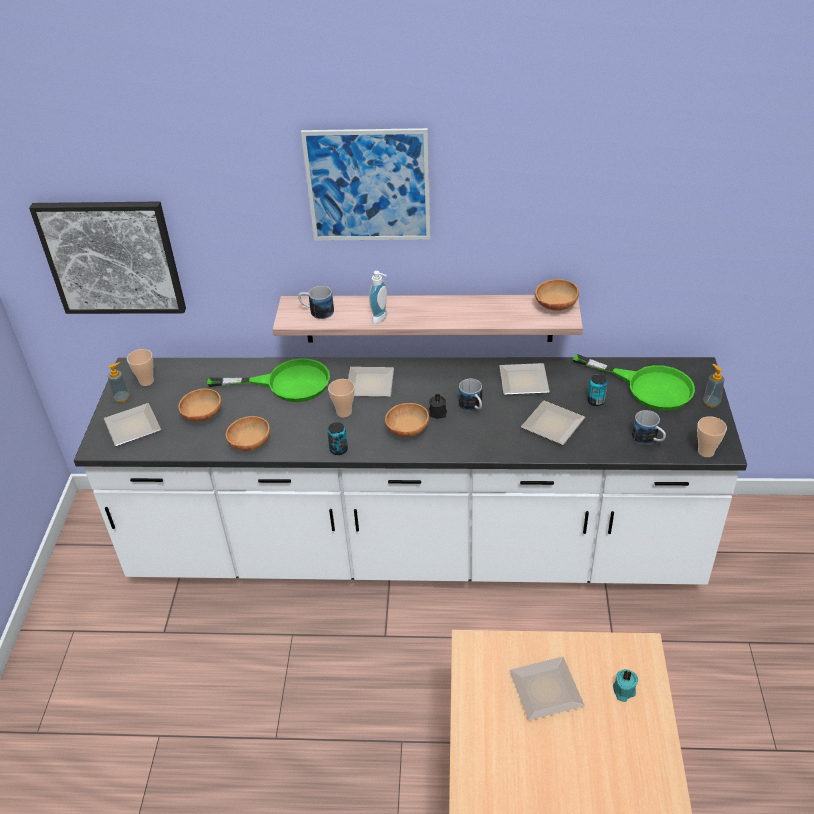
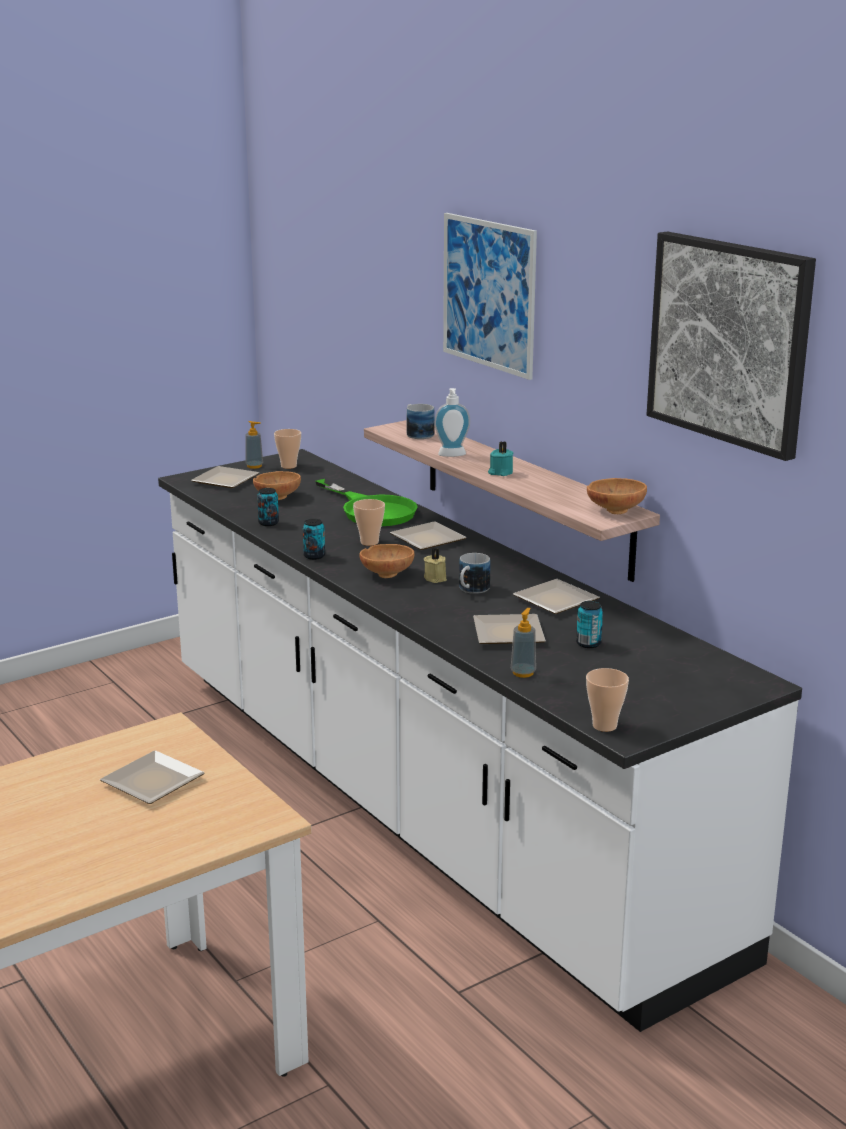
camera: 50 degrees right, 20 degrees down
(112, 257) = (318, 329): picture -> picture (729, 342)
(249, 444) = (268, 523): brown bowl -> can
(437, 412) = (436, 578): black candle -> beige candle
(623, 691) = (198, 825): turquoise candle -> turquoise candle (500, 472)
(648, 386) = (667, 664): green frying pan -> none
(648, 440) = (570, 688): mug -> none
(711, 402) = (704, 706): soap dispenser -> soap dispenser (523, 673)

